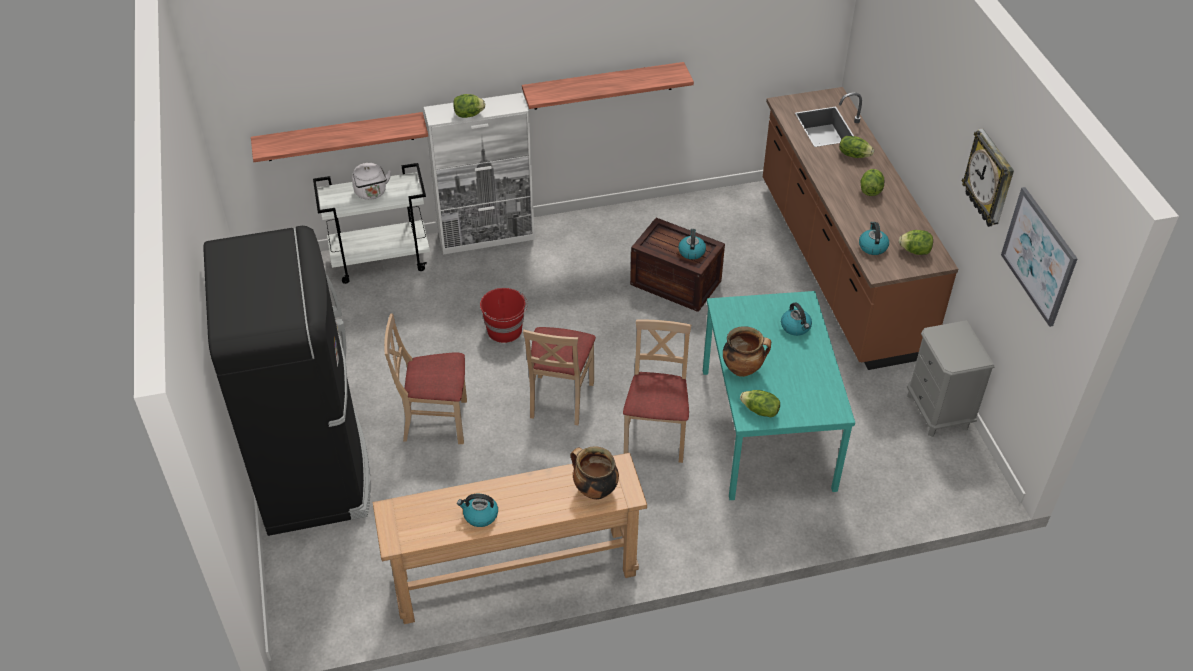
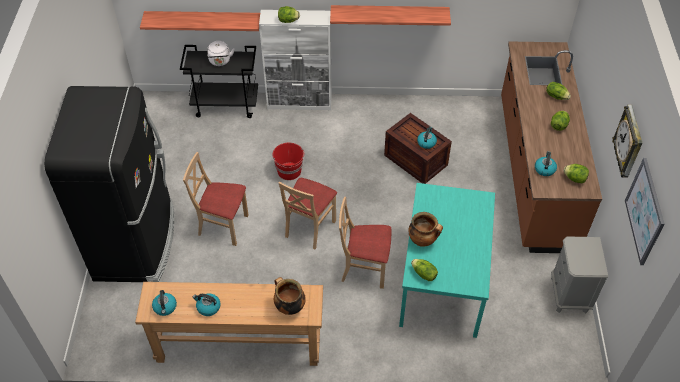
camera: 15 degrees right, 5 degrees up
(381, 260) = (226, 105): white cart -> black cart
(656, 436) = (364, 269): beige chair -> beige chair turned 105 degrees counterclockwise
(796, 327) = (471, 217): kettle -> kettle (165, 307)

